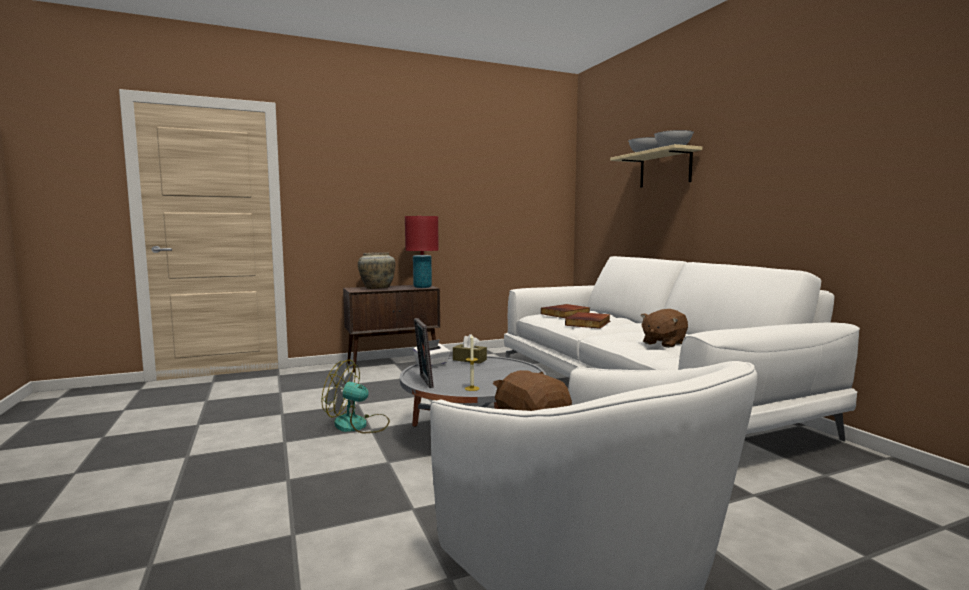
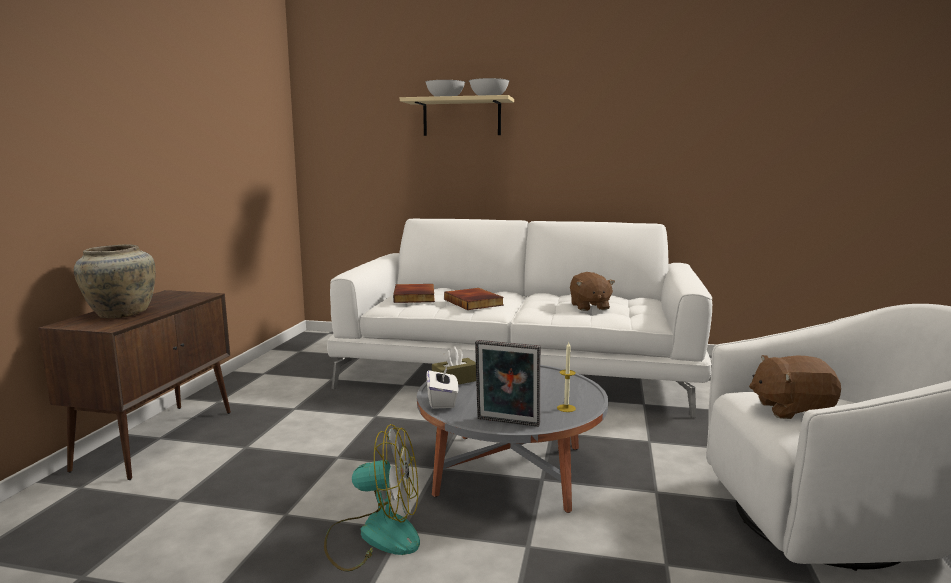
camera: 55 degrees left, 5 degrees up
(358, 425) = (374, 536): fan -> fan turned 135 degrees counterclockwise
(422, 287) = (191, 297): red table lamp -> none

